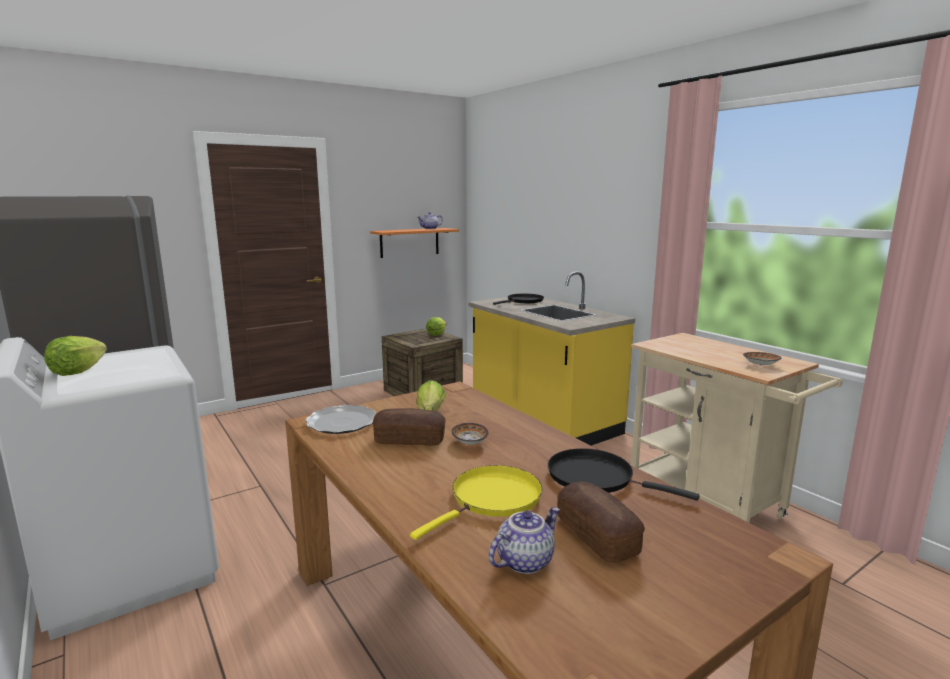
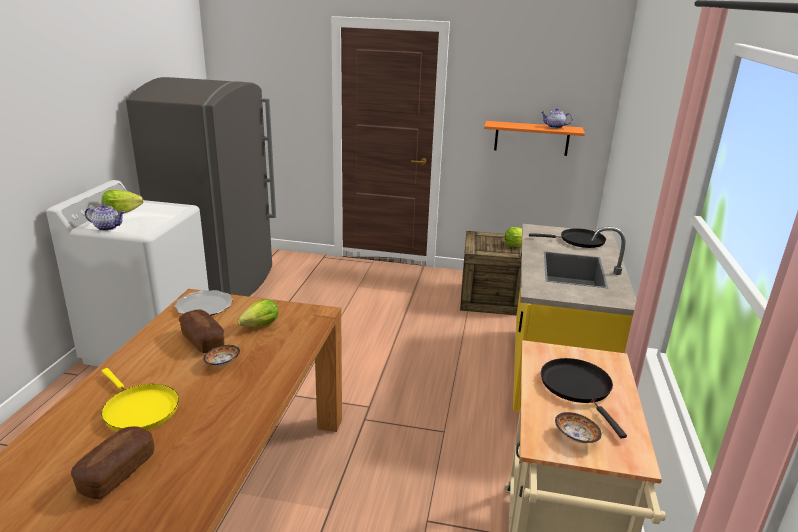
camera: 45 degrees right, 10 degrees up
(492, 499) = (138, 409): yellow frying pan -> yellow frying pan turned 45 degrees clockwise
(524, 561) = (62, 455): teapot -> teapot (108, 227)
(596, 477) = (215, 438): black frying pan -> black frying pan (578, 388)

